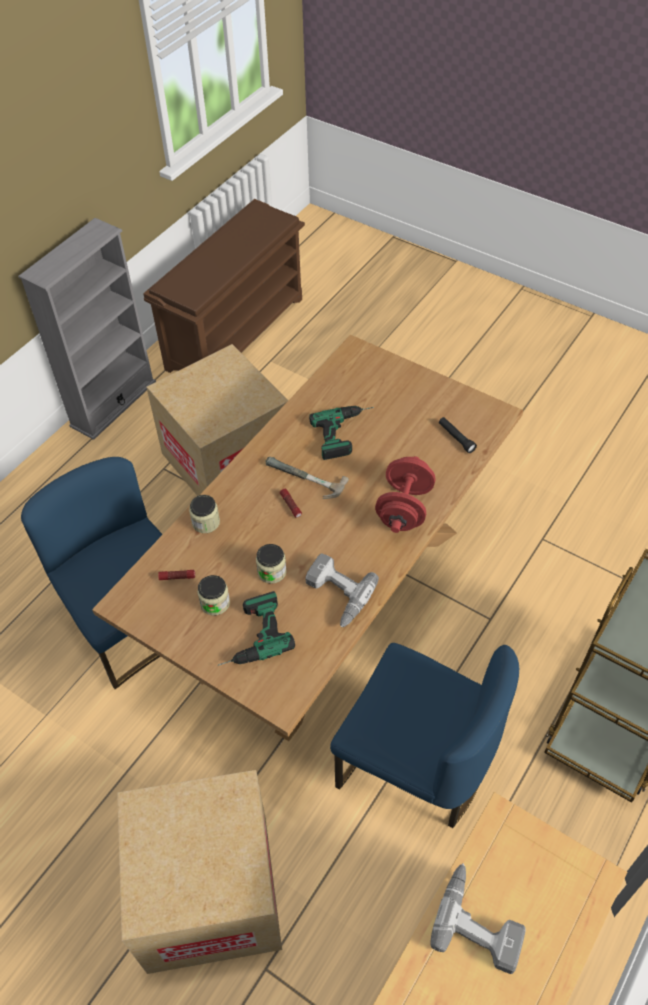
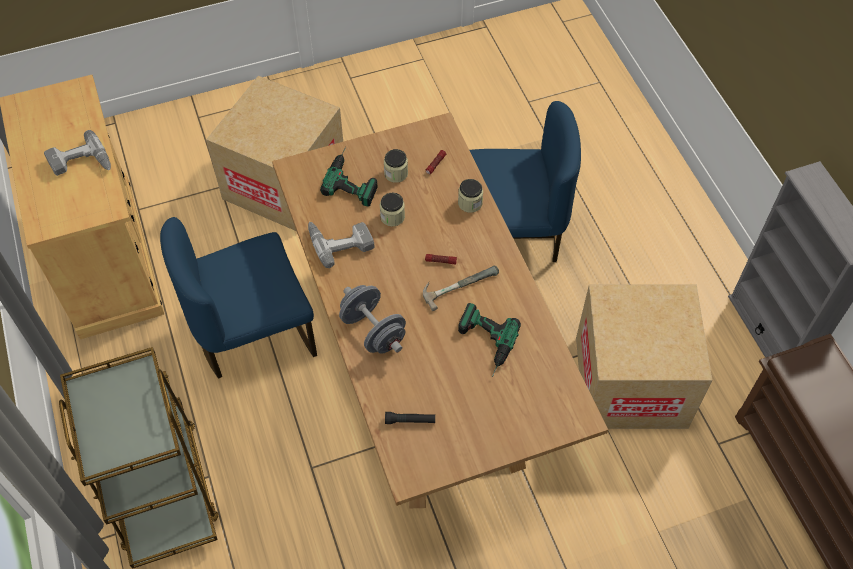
camera: 125 degrees right, 5 degrees up
(404, 508) = (373, 331): red dumbbell -> grey dumbbell

